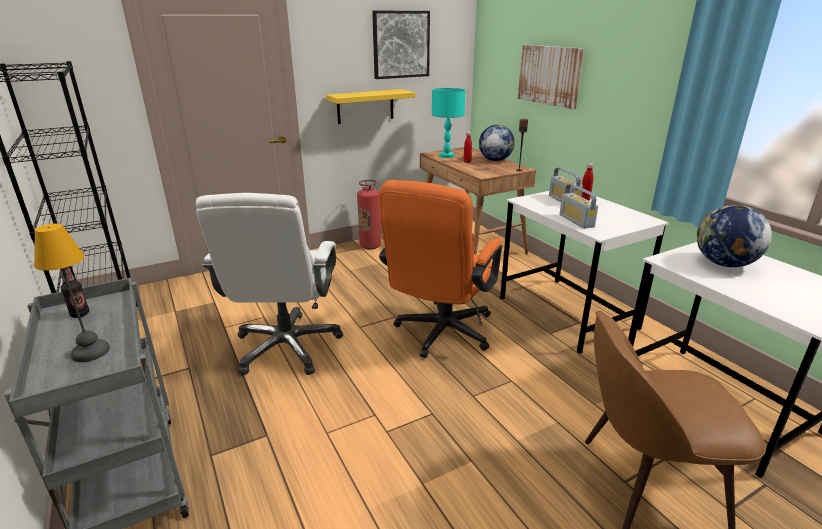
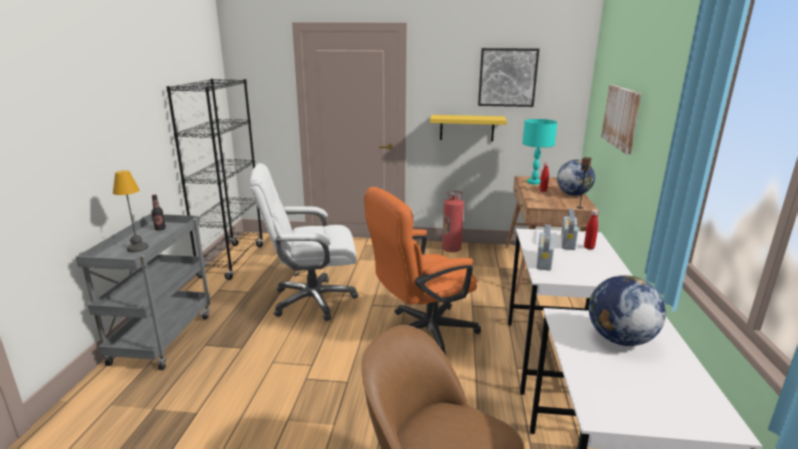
camera: 35 degrees right, 5 degrees down
(287, 347) = (312, 300): white office chair -> white office chair turned 45 degrees clockwise

